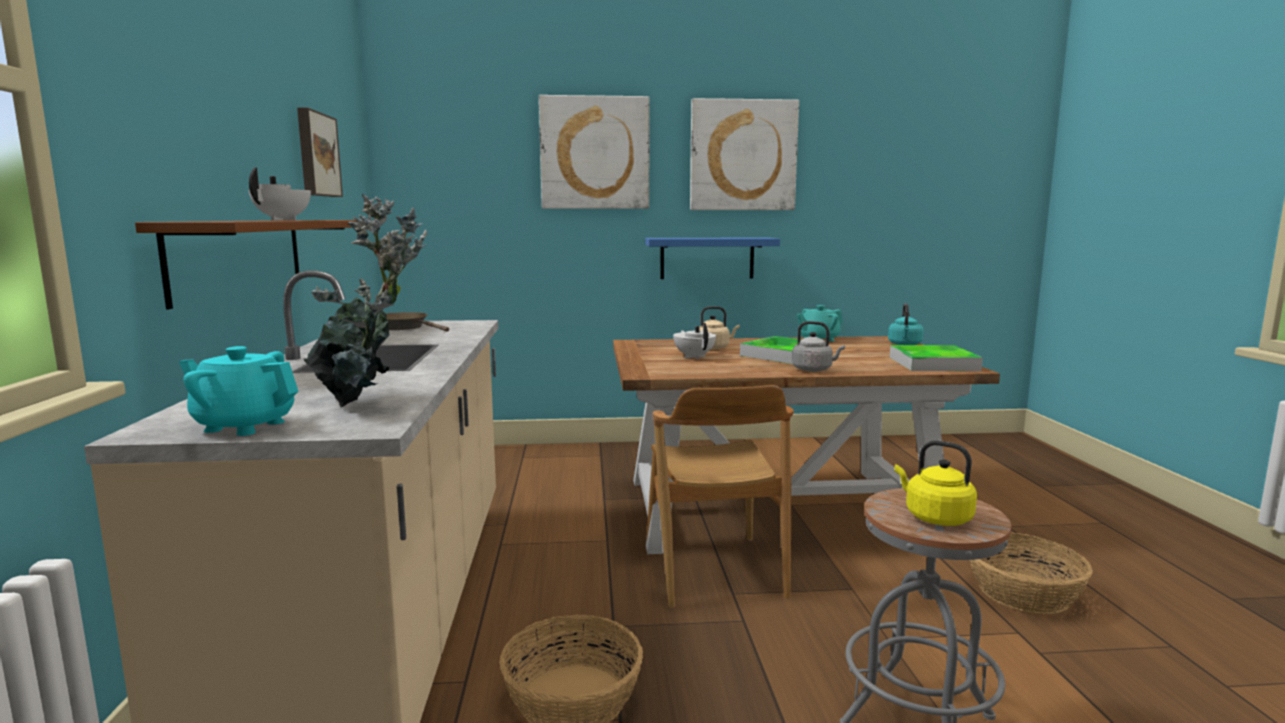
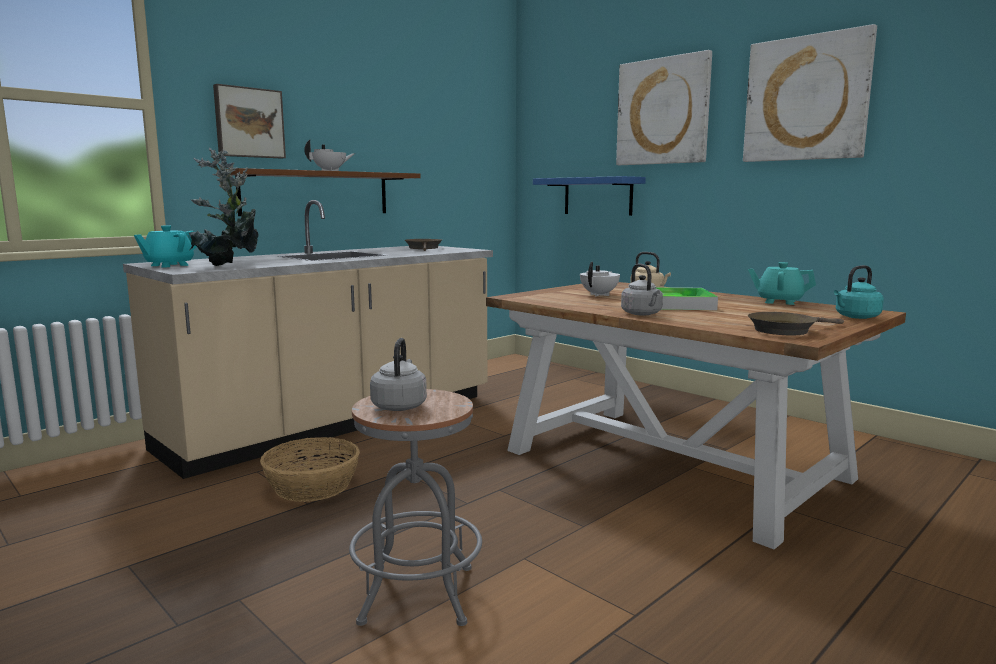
camera: 50 degrees right, 0 degrees up
(244, 426) = (169, 265): turquoise teapot -> turquoise teapot turned 120 degrees counterclockwise
(316, 155) = (425, 131): picture -> picture (249, 123)
(707, 258) = (760, 212): blue shelf -> blue shelf (598, 196)
(713, 570) = (521, 474): brown chair -> none
(933, 364) = (785, 330): tray -> brown frying pan
(934, 517) = (399, 405): yellow kettle -> grey kettle
(1022, 592) = (728, 604): basket -> none

